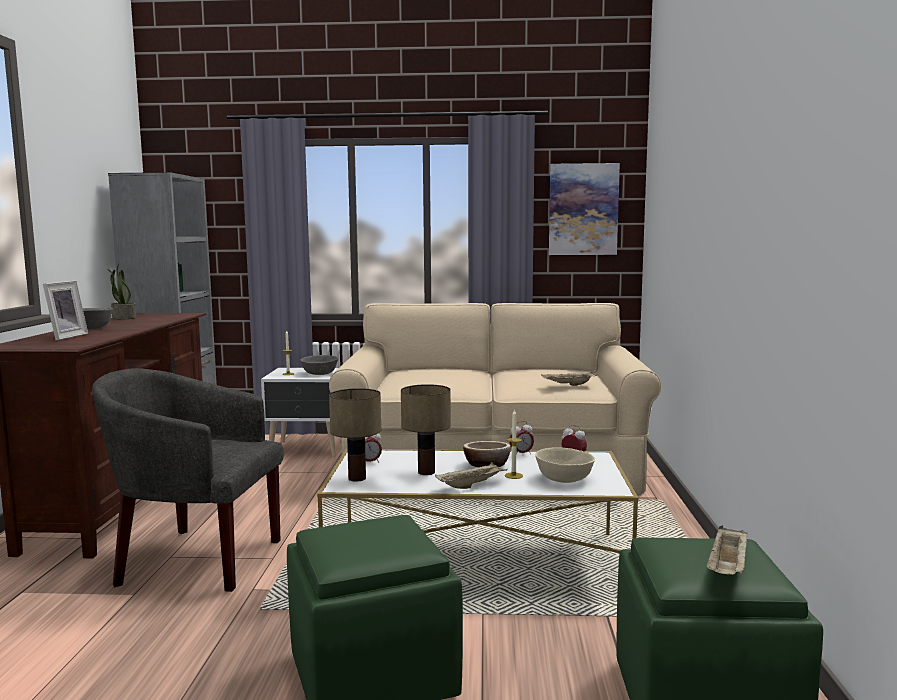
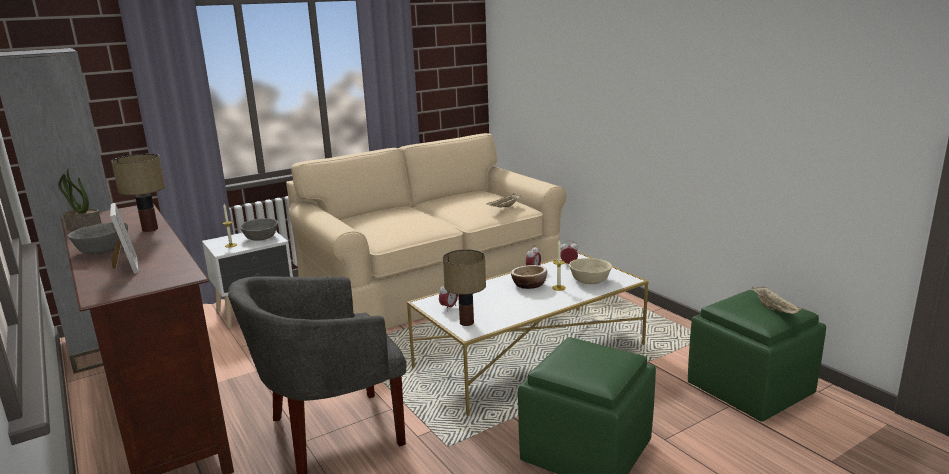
camera: 35 degrees left, 10 degrees up
(427, 472) = (502, 302): table lamp -> table lamp (151, 229)
(471, 485) = (549, 303): beige tray -> none
(583, 209) = (445, 55): picture -> none

